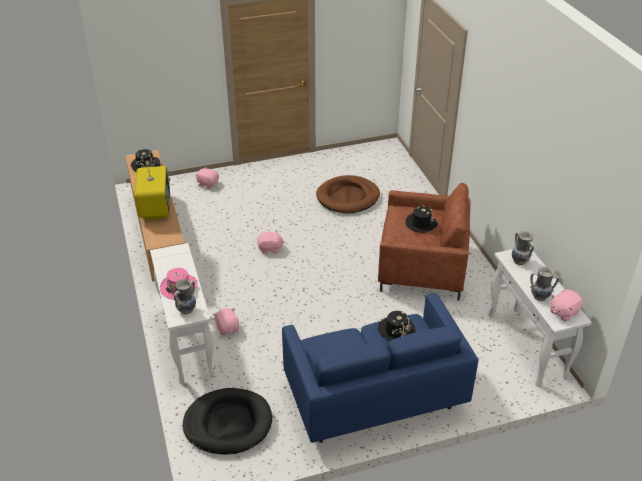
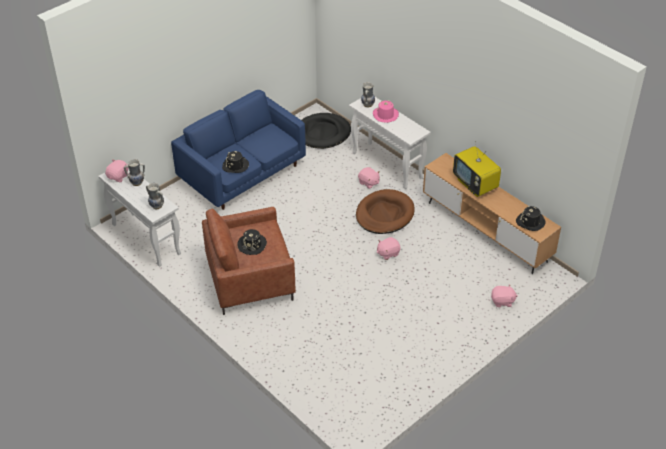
camera: 155 degrees right, 5 degrees up
(348, 197) = (357, 334): brown dog bed -> brown dog bed (384, 214)

